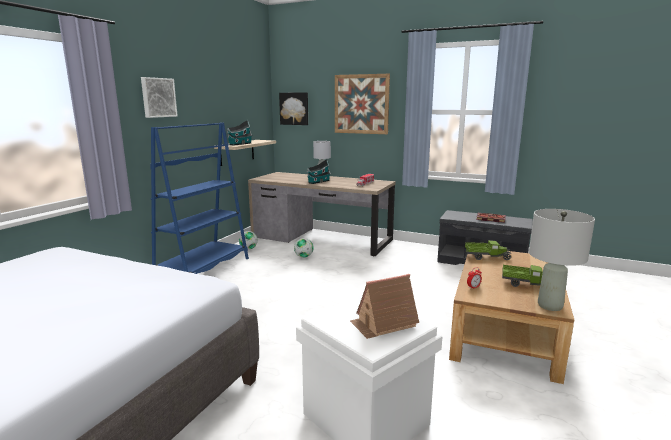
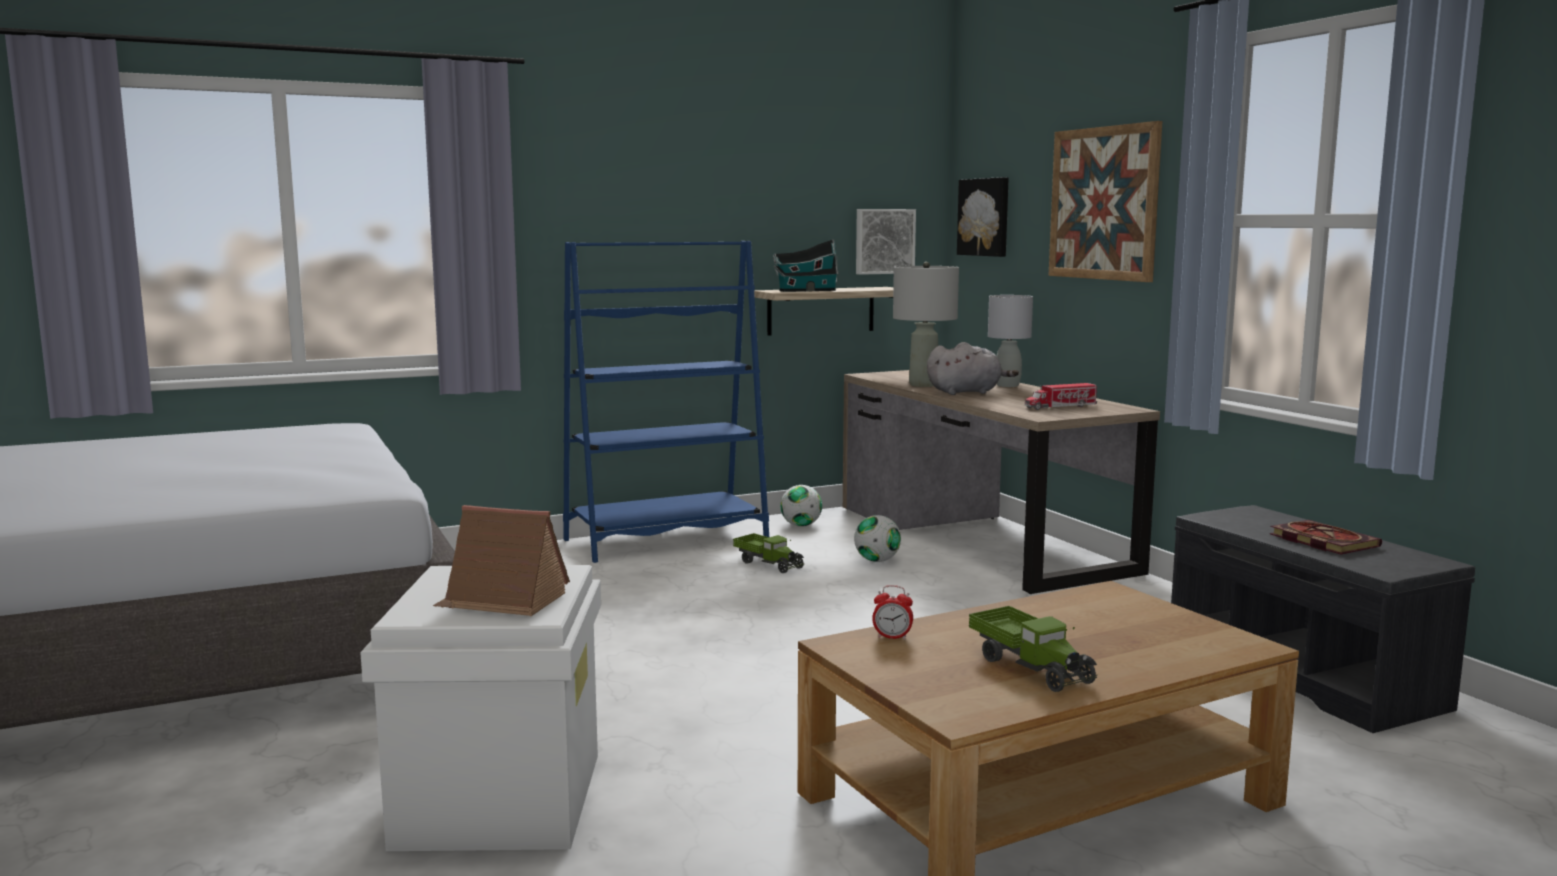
camera: 40 degrees right, 5 degrees down
(158, 97) = (618, 190): picture -> picture (884, 241)
(318, 182) = (966, 392): toy house -> grey plush toy
(486, 257) = (1088, 605): toy truck -> toy truck (768, 563)
(549, 305) = (965, 707): grey table lamp -> grey table lamp (923, 384)

